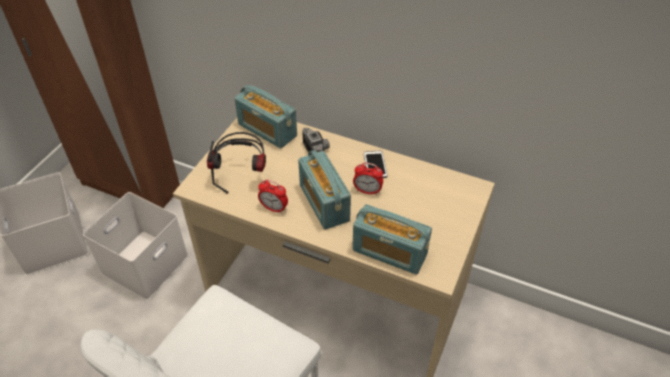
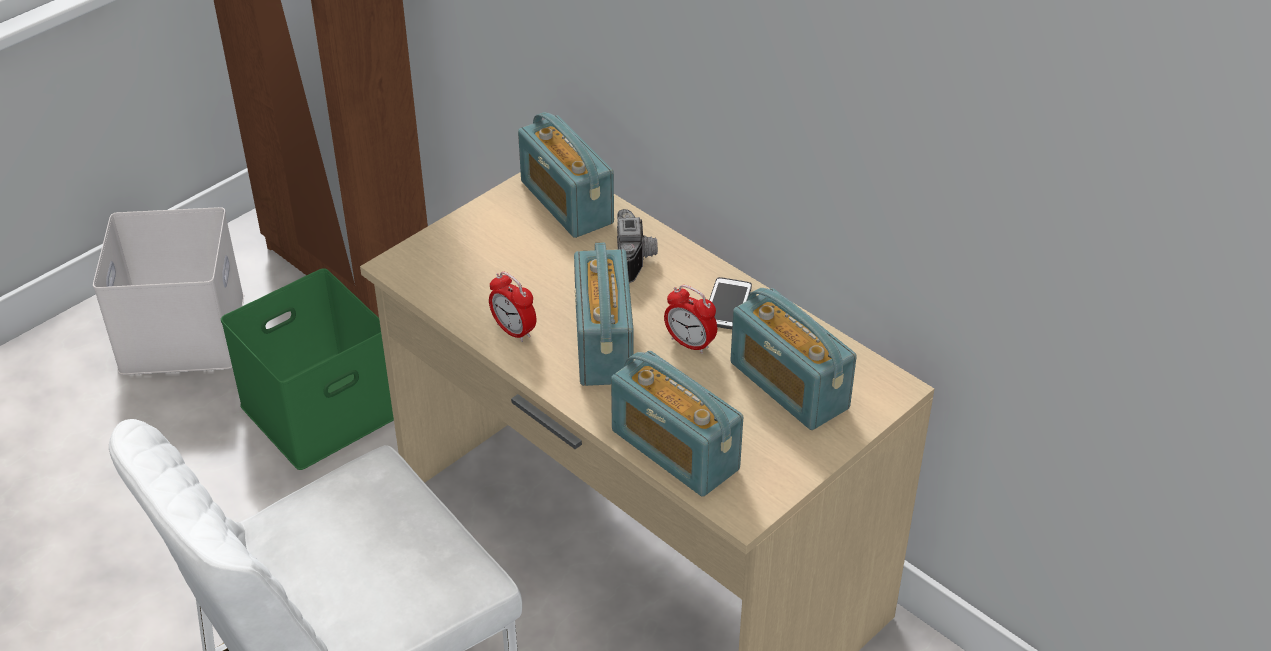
camera: 20 degrees right, 5 degrees down
(145, 266) = (319, 413): white storage box -> green storage box
(242, 175) = (486, 265): headphones -> none
(427, 200) = (788, 385): none -> radio

